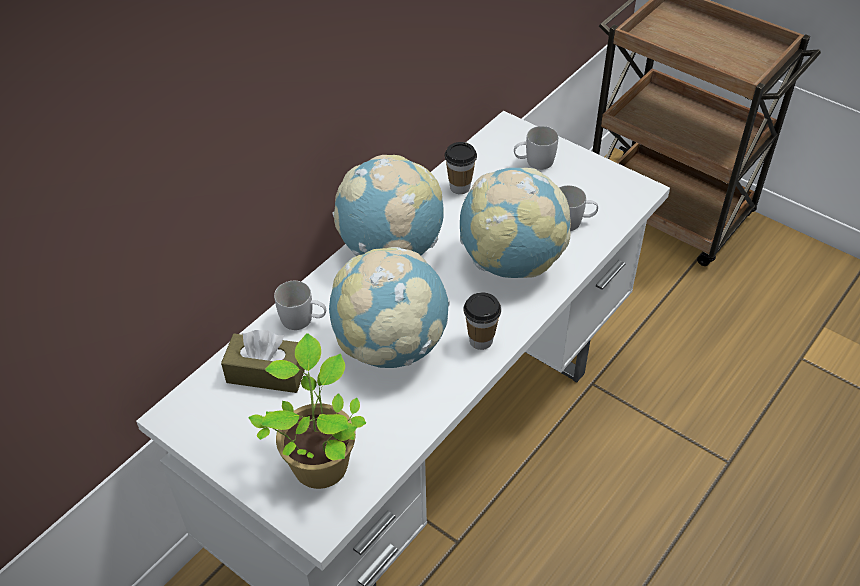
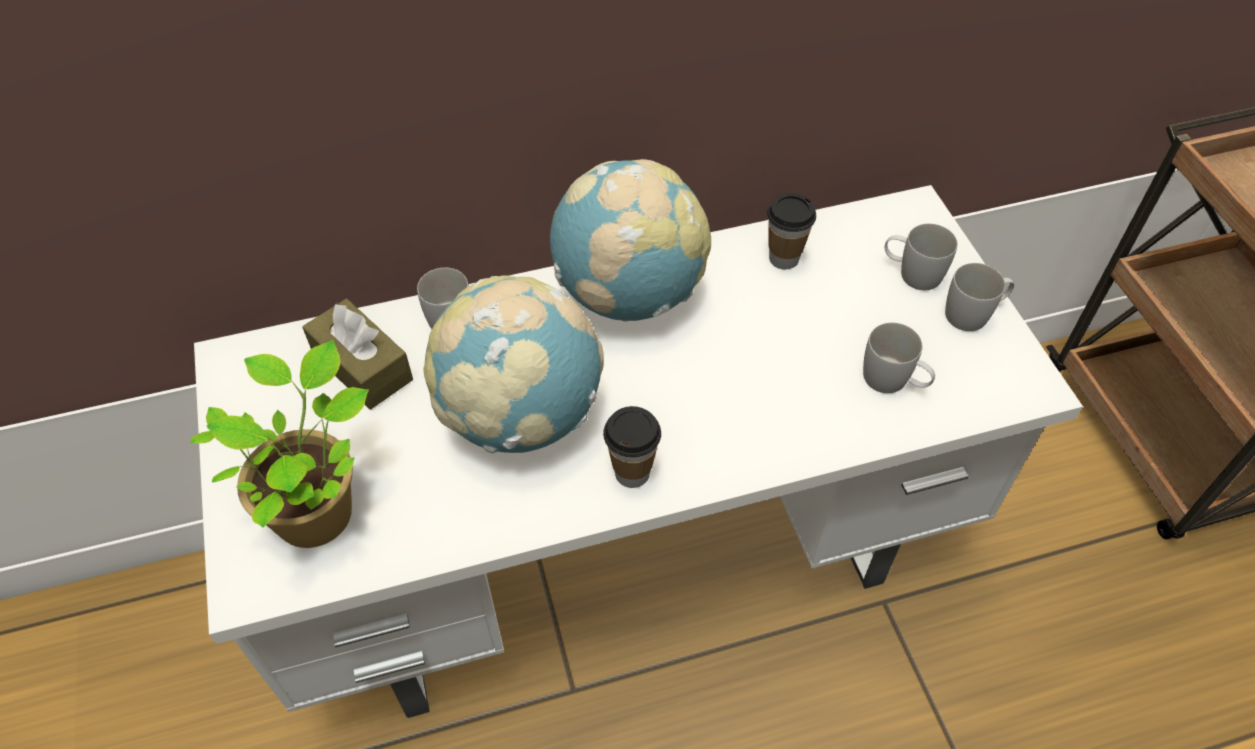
camera: 35 degrees right, 5 degrees up
(511, 261) = (763, 390): globe -> none
(582, 167) = (974, 313): none -> white mug

